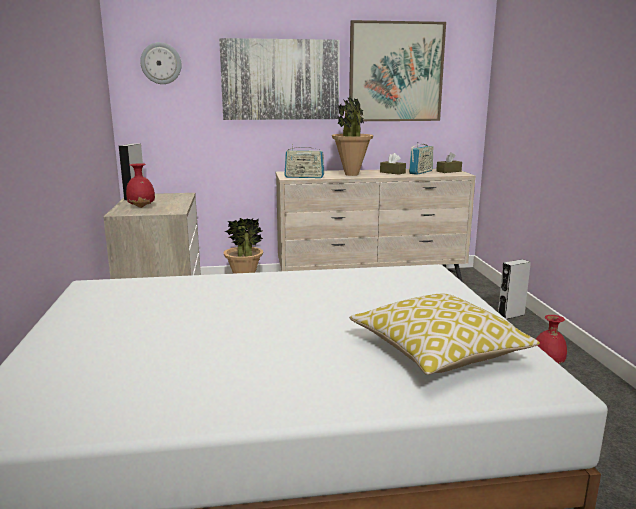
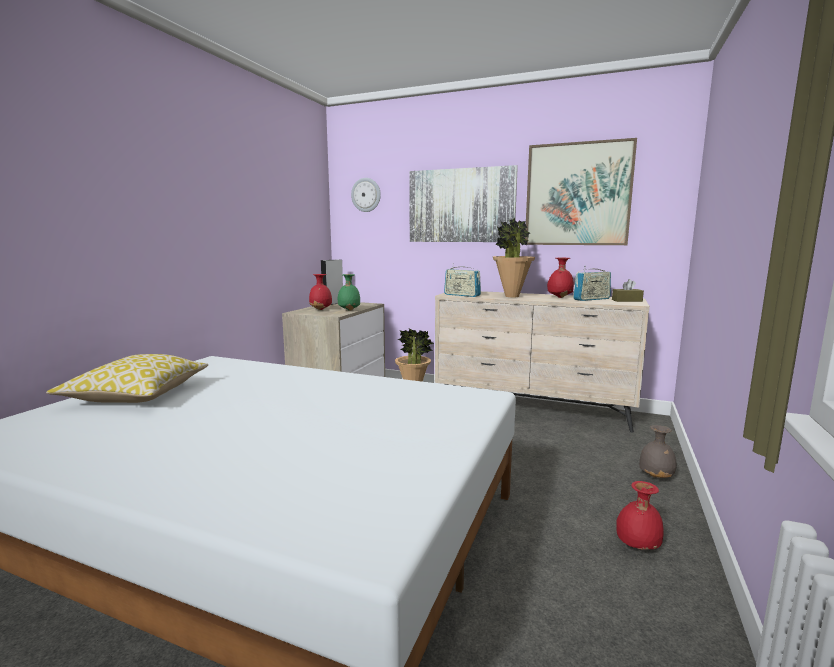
camera: 30 degrees right, 5 degrees down
(176, 204) = (348, 310): none -> green vase
(392, 172) = (559, 297): brown tissue box -> red vase
(437, 352) = (331, 472): pillow -> pillow (137, 395)
(511, 315) = (656, 477): grey speaker -> grey vase

